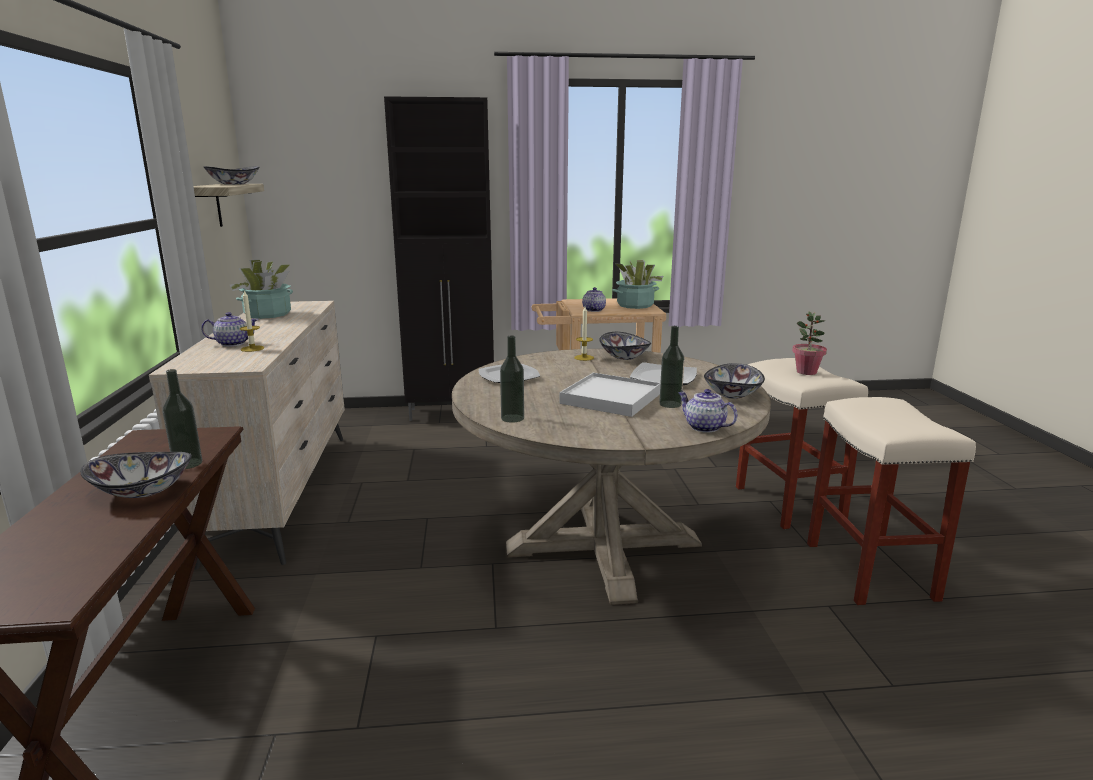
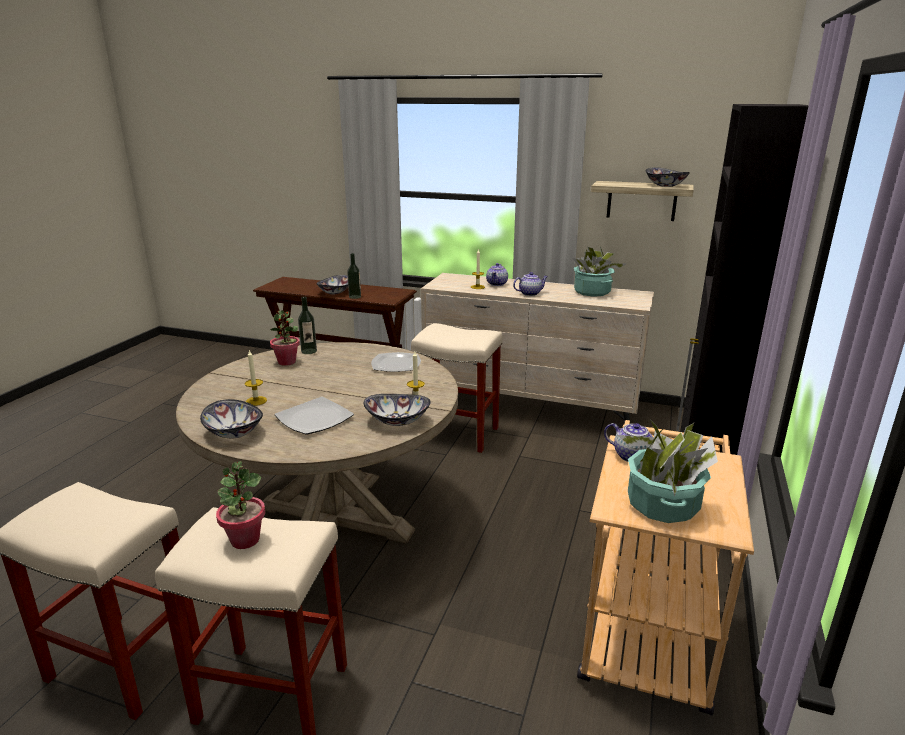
camera: 115 degrees right, 5 degrees up
(369, 522) = (458, 433): none -> beige stool
(559, 419) = (287, 362): none -> potted plant
(610, 398) = (298, 384): white tray -> none
(670, 404) = (256, 401): bottle -> candle
(703, 427) = (203, 397): teapot -> teapot (530, 293)

